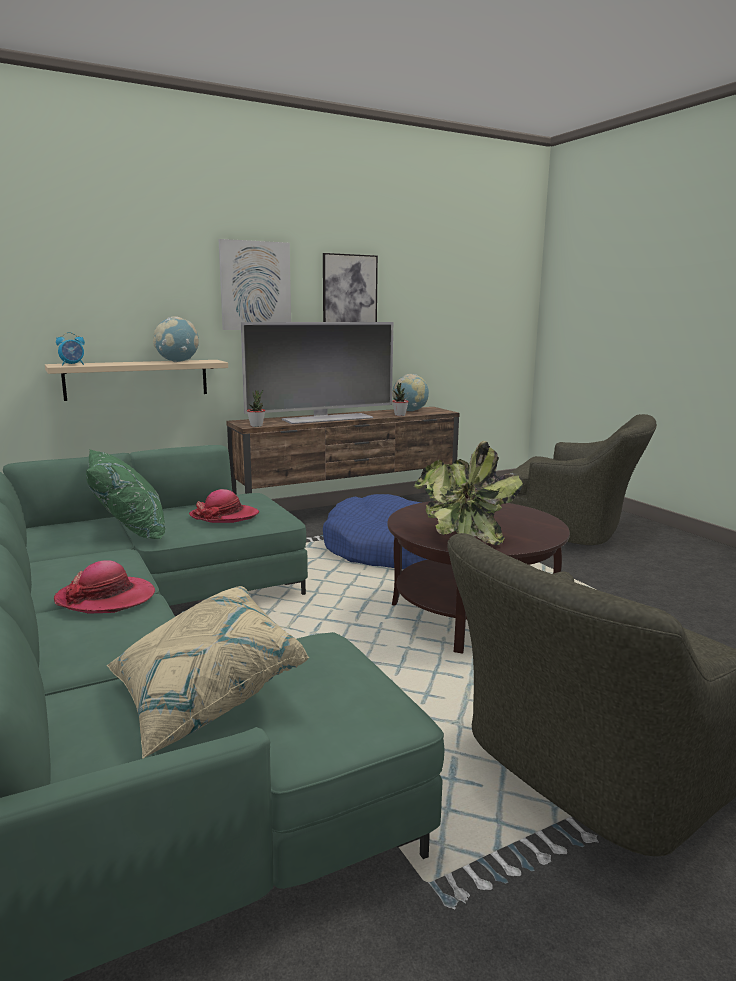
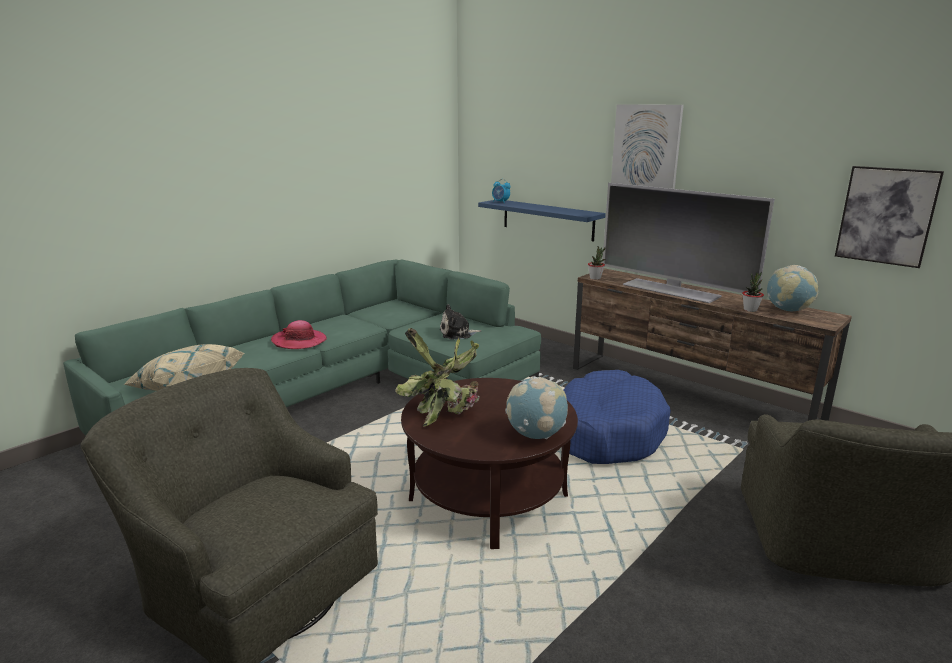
camera: 70 degrees right, 5 degrees up
(129, 531) = (412, 320): green pillow -> none
(137, 379) = (547, 219): beige shelf -> blue shelf
(177, 361) = (563, 210): globe -> globe (536, 435)
(224, 516) = (457, 334): hat -> plush toy
(349, 292) = (749, 158): picture -> picture (886, 216)

